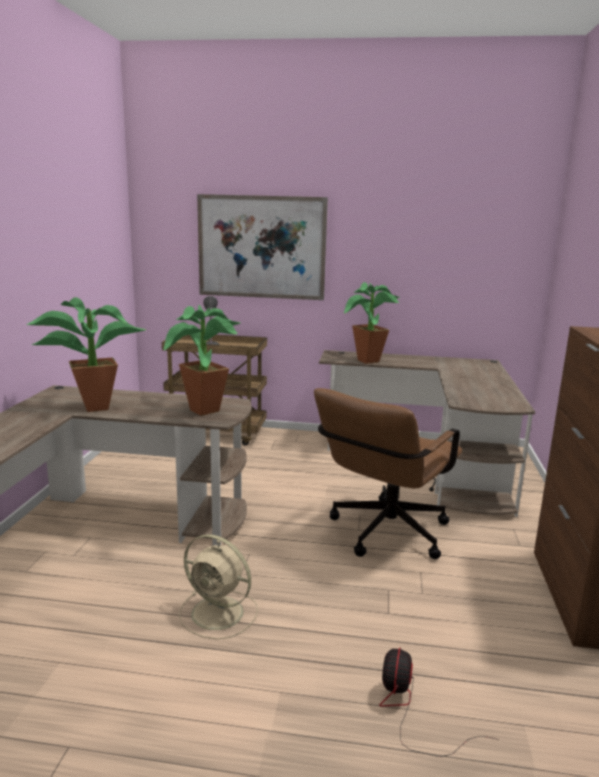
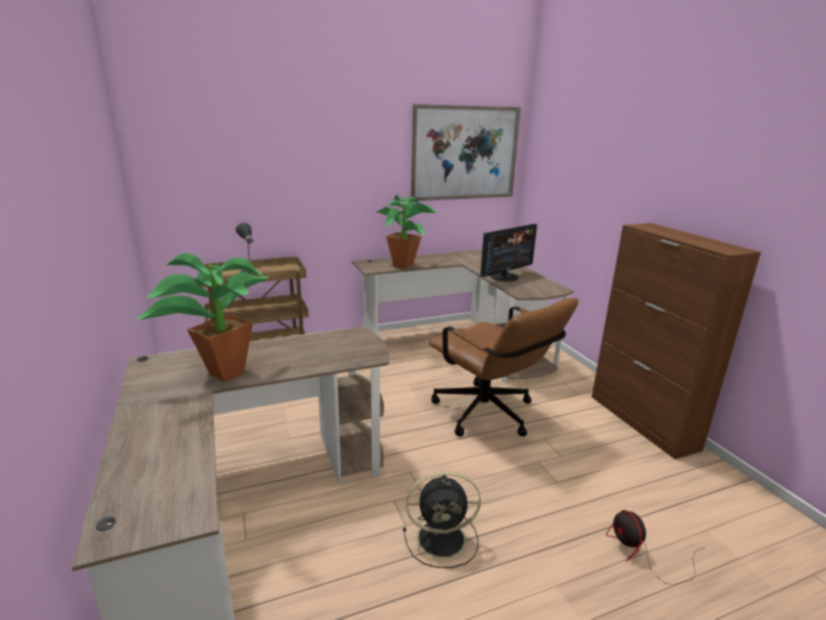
camera: 30 degrees left, 5 degrees up
(205, 413) = (346, 352): potted plant -> none
(219, 613) = (443, 539): beige fan -> black fan
(261, 247) = (282, 166): picture -> picture (465, 153)
(383, 535) = (490, 416): brown office chair -> brown office chair turned 45 degrees counterclockwise
(468, 386) = (504, 277): none -> monitor

